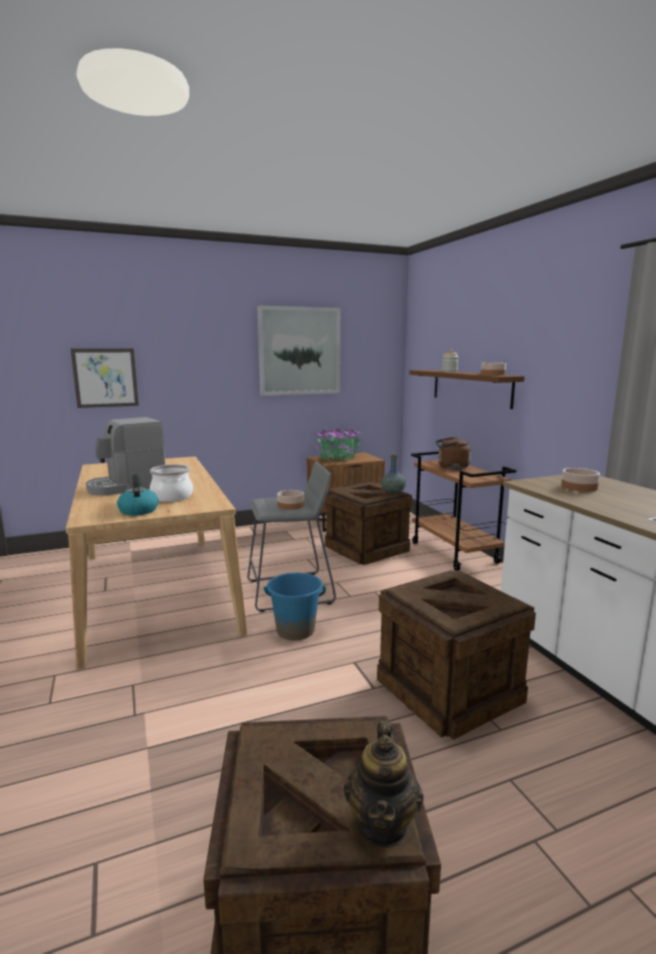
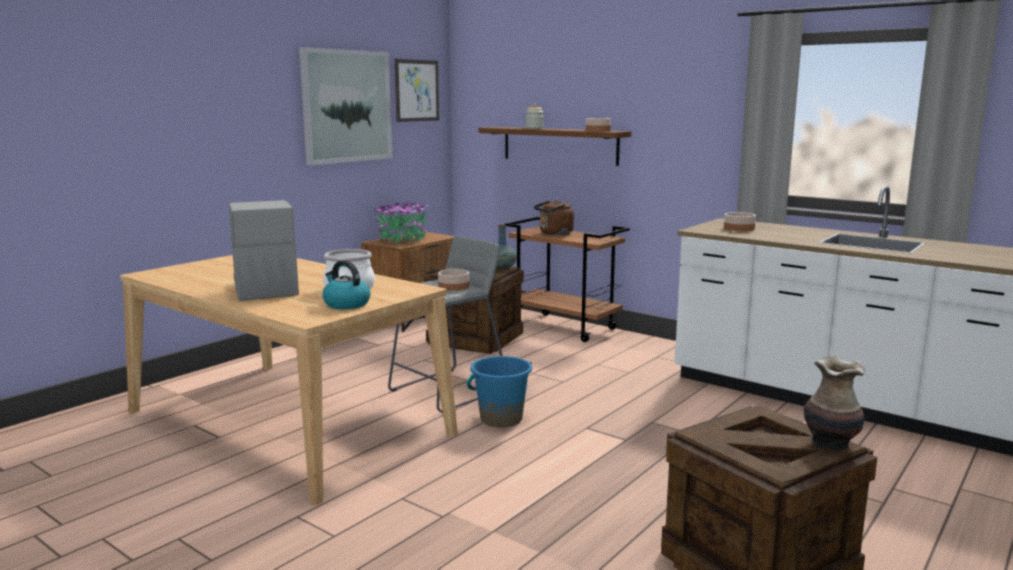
camera: 30 degrees left, 0 degrees up
(105, 378) = (116, 148): picture -> picture (417, 90)
(127, 487) = (264, 287): coffee machine -> coffee machine turned 135 degrees clockwise
(383, 823) = (830, 443): teapot -> vase
(450, 691) = (685, 426): crate -> none

